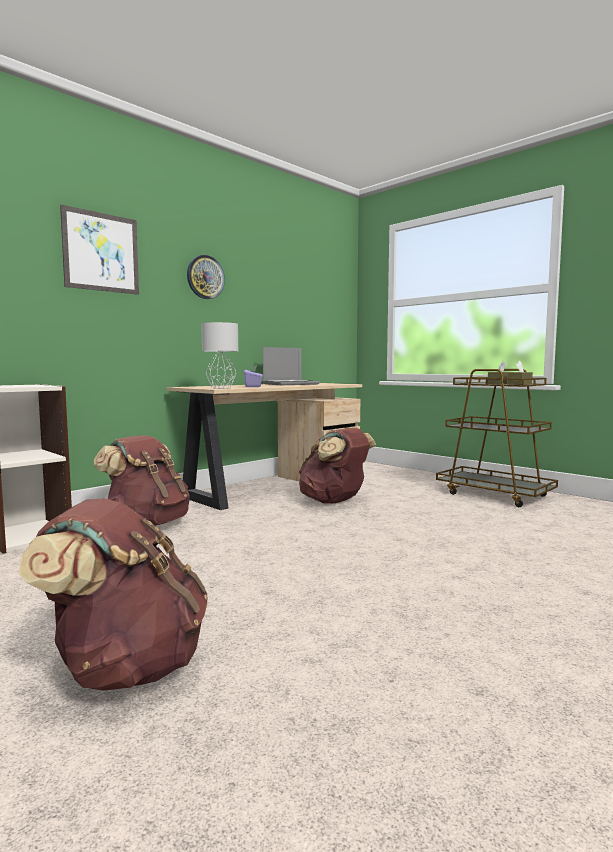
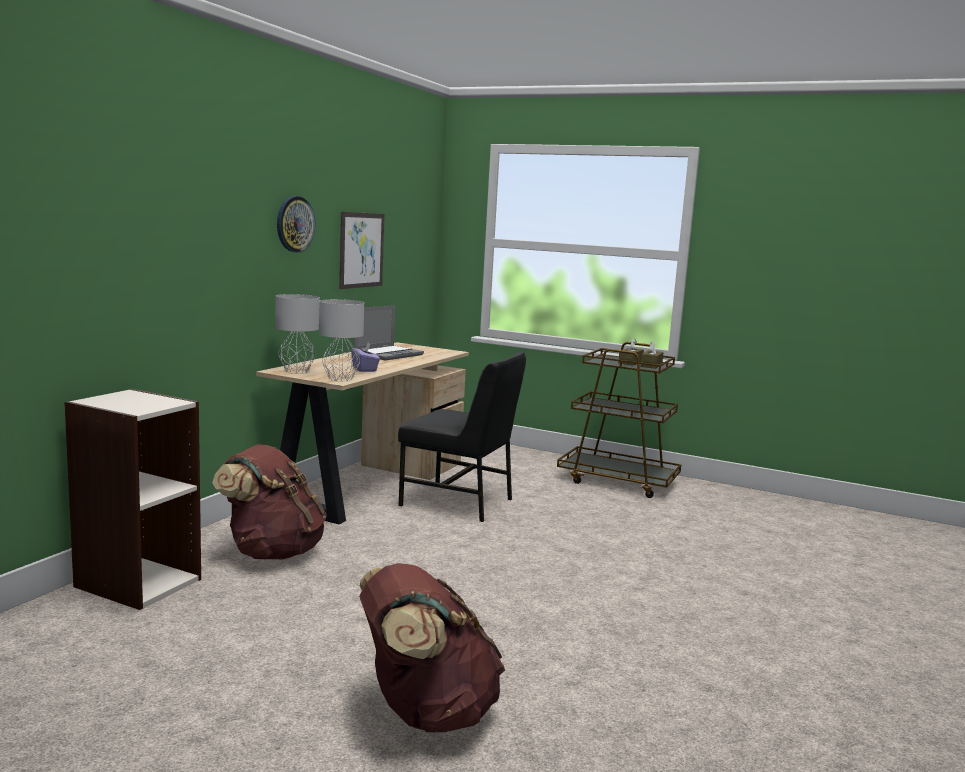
camera: 20 degrees left, 5 degrees up
(101, 252) = (192, 208): picture -> picture (361, 250)
(196, 387) = (296, 371): none -> grey table lamp
(334, 501) = (459, 502): brown backpack -> black chair

